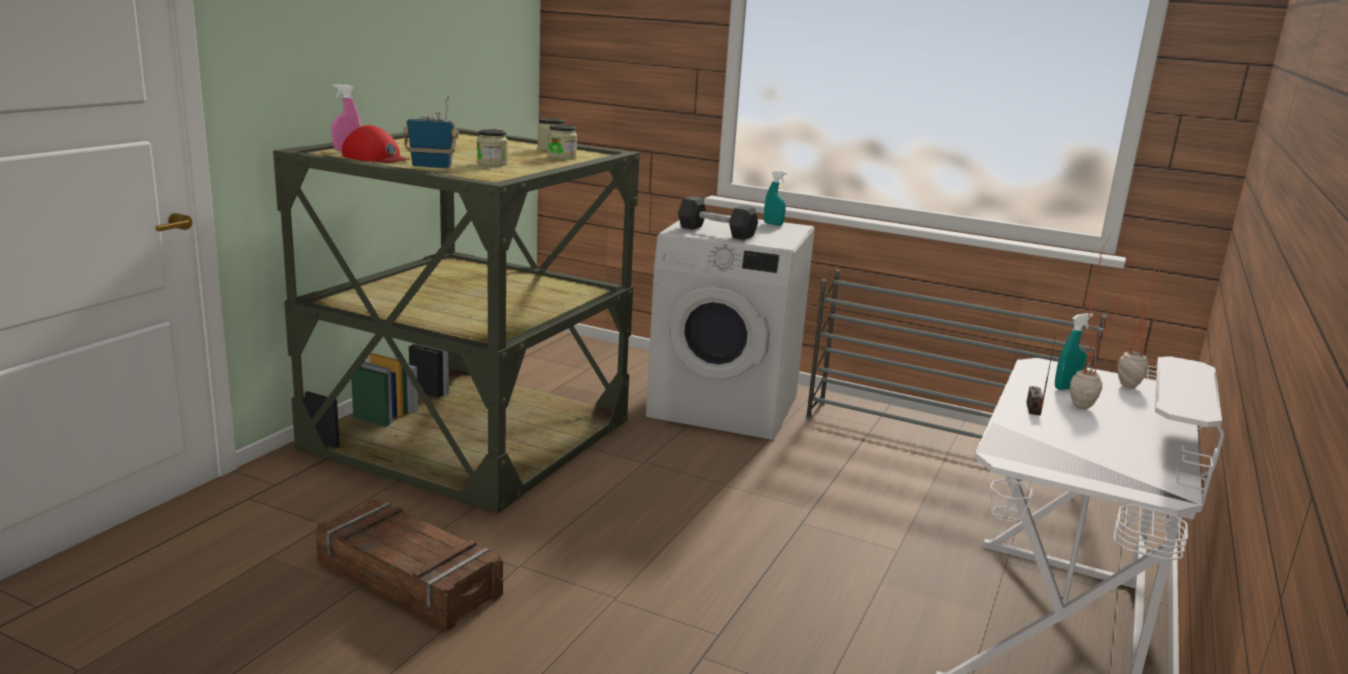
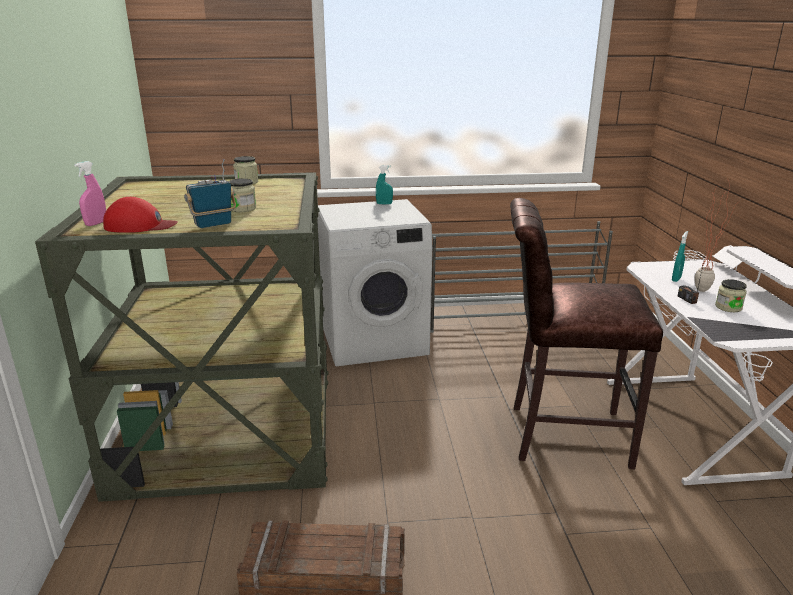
camera: 30 degrees left, 5 degrees up
(562, 157) = (273, 189): jar -> jar (728, 307)
(716, 232) = (363, 219): black dumbbell -> none
(834, 570) = (561, 434): none -> brown stool
(1125, 383) = (691, 266): potted plant -> none

